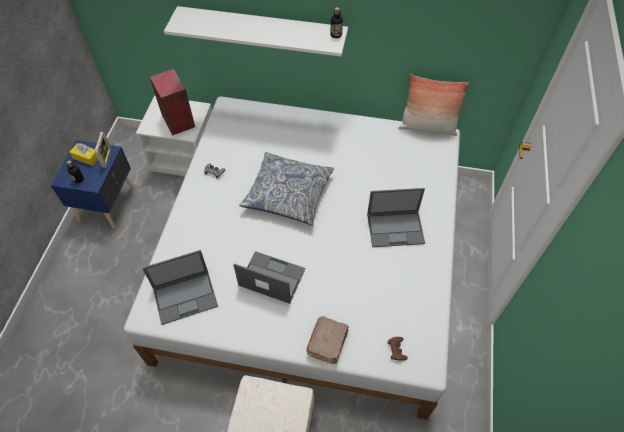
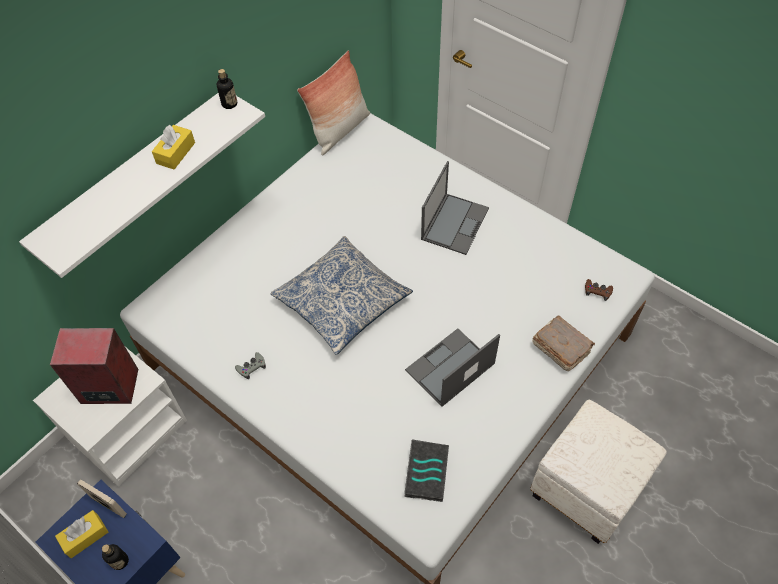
camera: 60 degrees left, 0 degrees up
(186, 296) = (425, 471): laptop -> book
(279, 31) = (176, 153): none -> yellow tissue box

